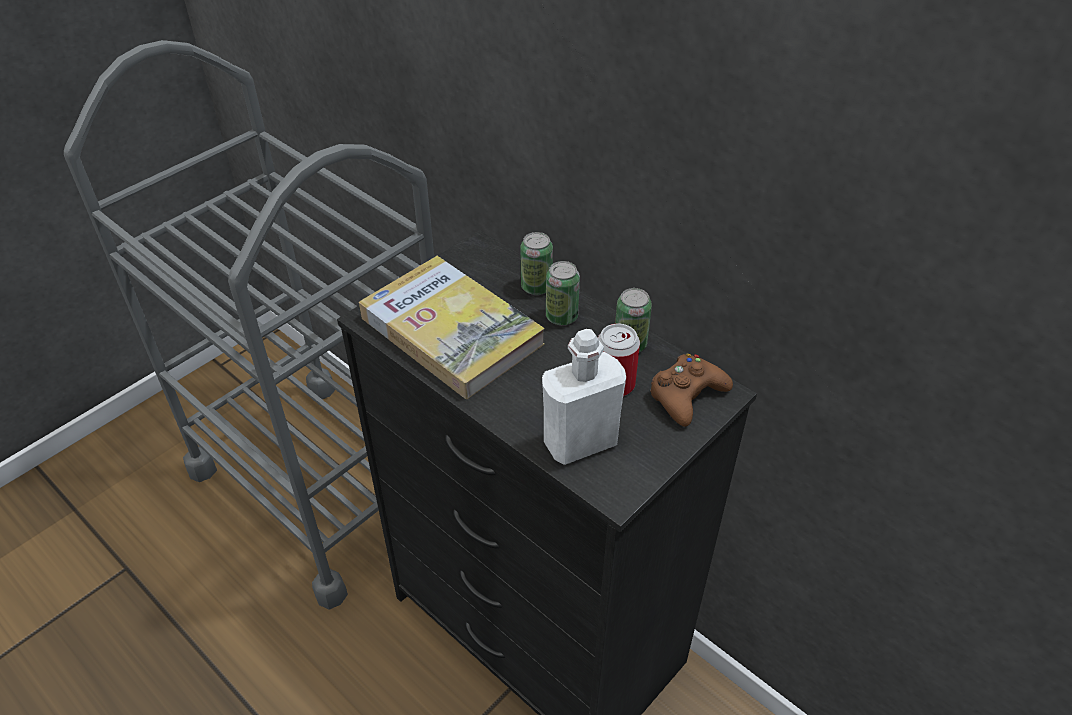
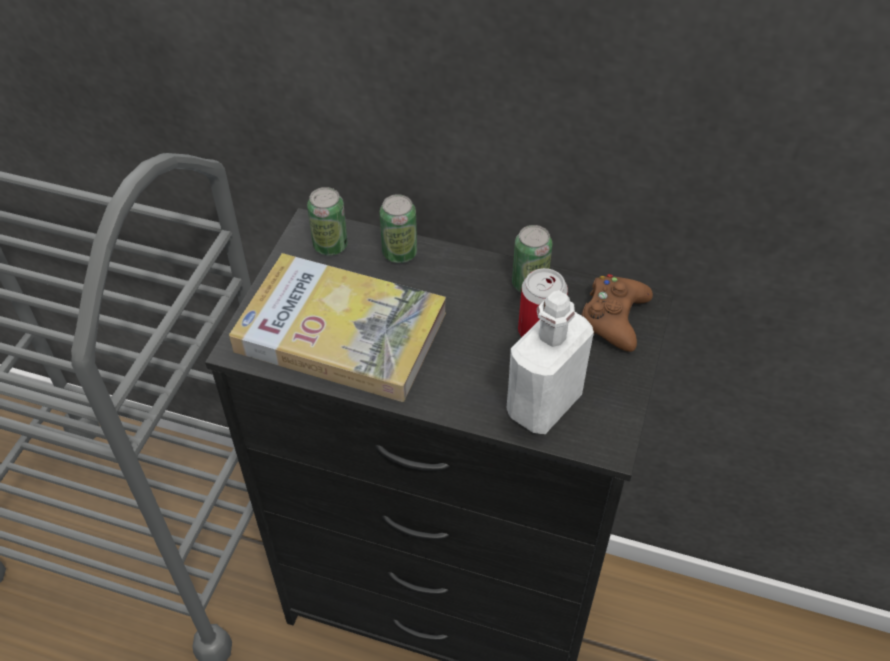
camera: 25 degrees left, 5 degrees up
(561, 317) = (445, 277): can -> can (330, 246)

